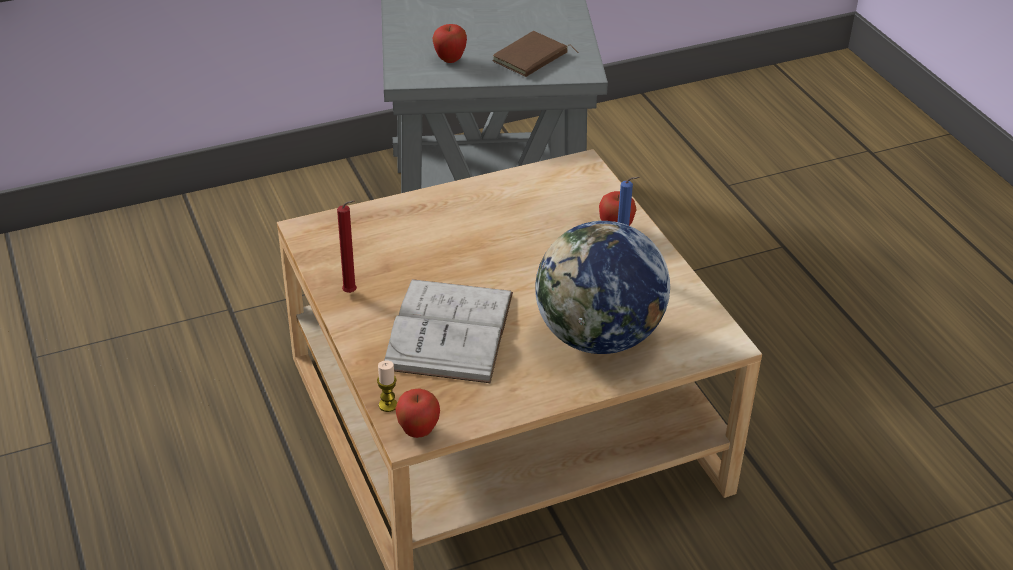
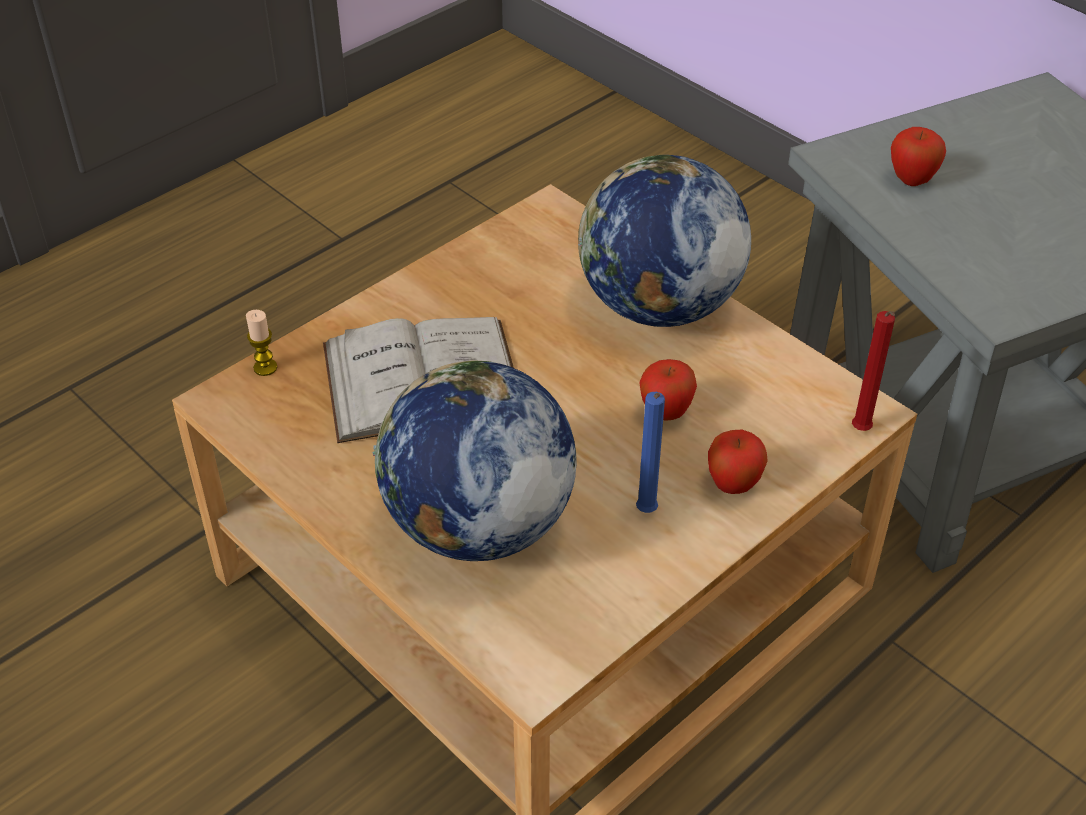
camera: 70 degrees right, 5 degrees up
(352, 293) = (451, 280): red candle -> red candle (861, 432)
(418, 431) = (229, 405): apple -> apple (665, 413)
(442, 211) = (658, 306): none -> globe
(531, 59) = (985, 253): brown book -> none

